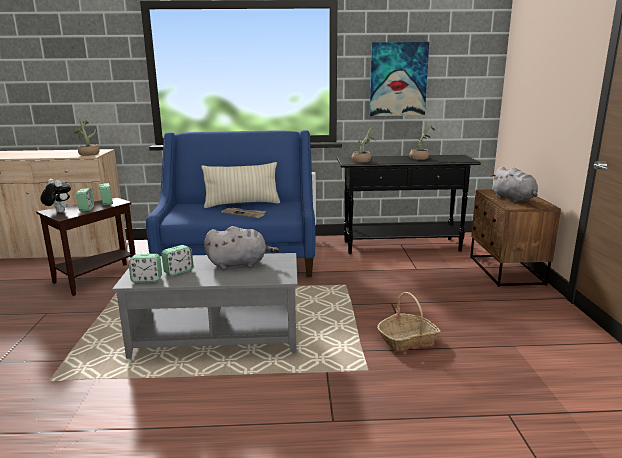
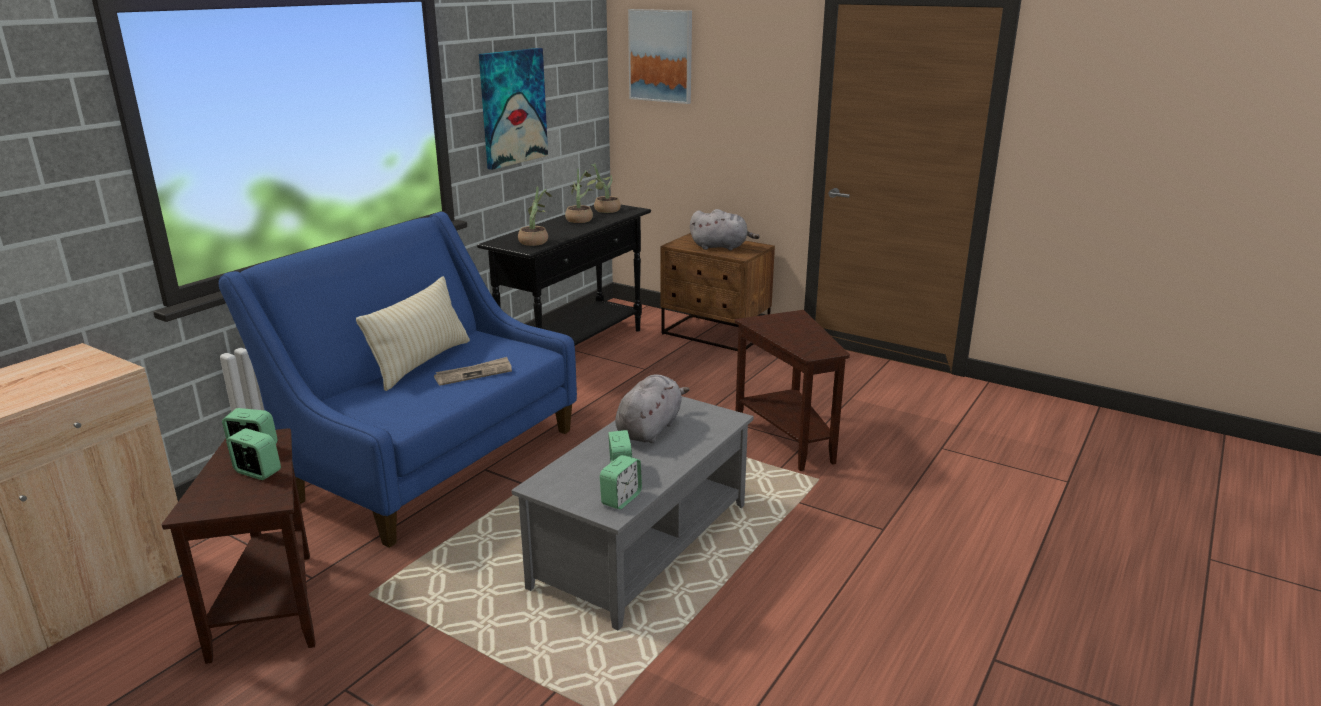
camera: 55 degrees left, 5 degrees up
(58, 212) = (223, 501): plush toy -> none
(88, 154) = (82, 369): potted plant -> potted plant (603, 210)
(408, 340) = (787, 438): basket -> brown side table
(527, 49) = (661, 56): none -> picture

